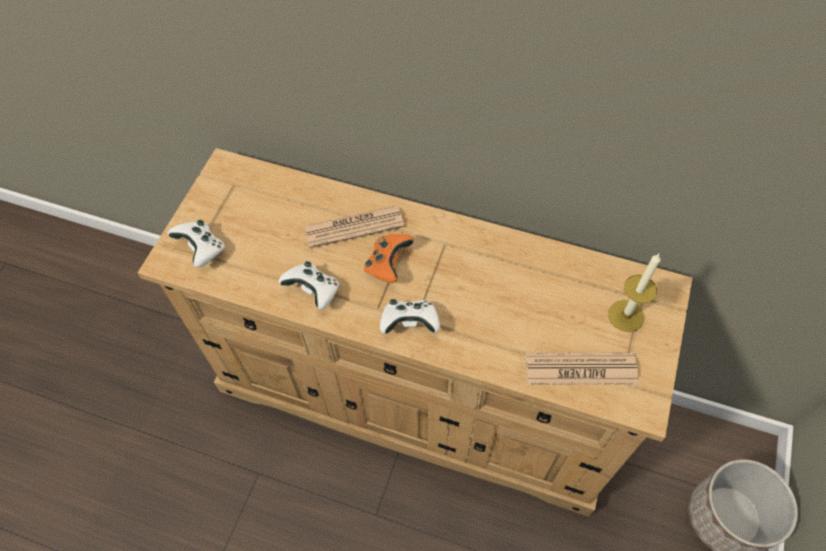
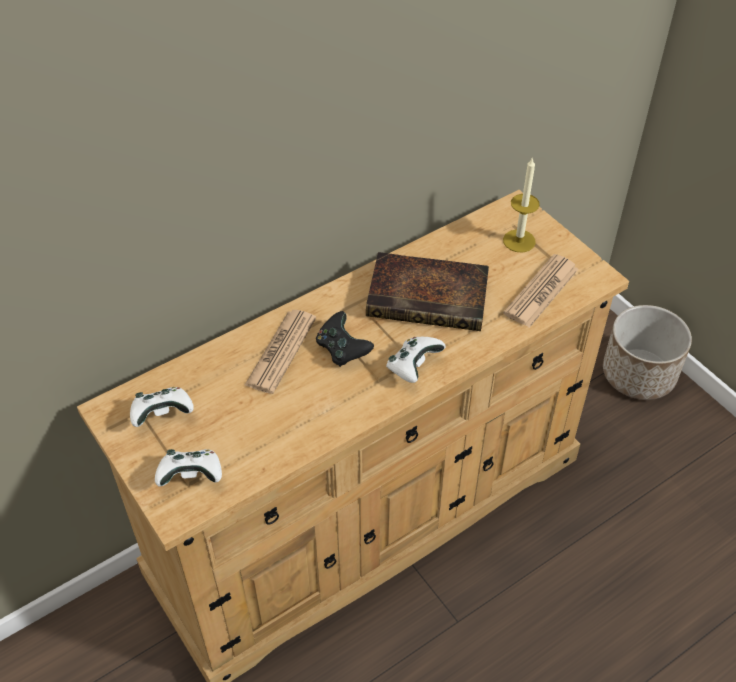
camera: 55 degrees left, 10 degrees down
(314, 291) = (321, 415): white game controller -> white game controller (163, 415)
(388, 264) = (342, 350): orange game controller -> black game controller
(496, 289) = (431, 297): none -> book

